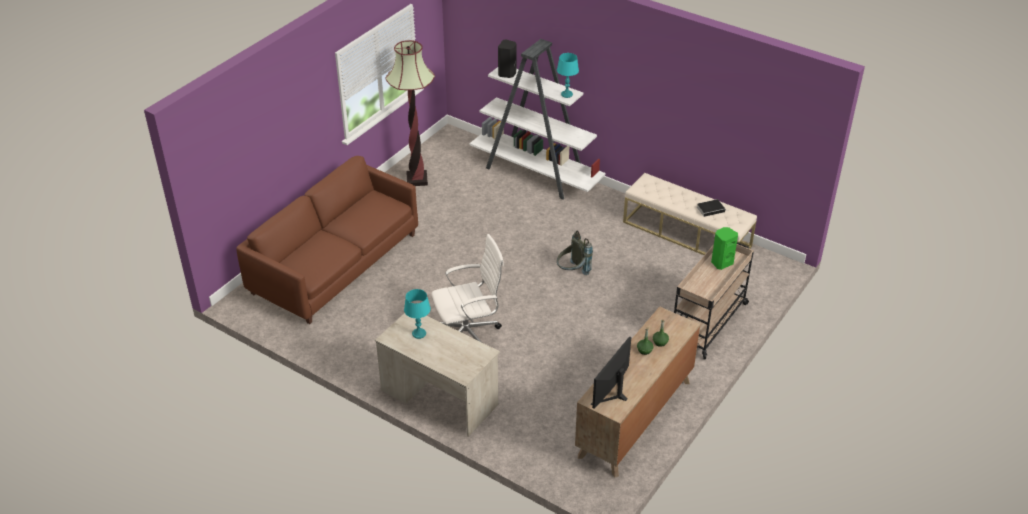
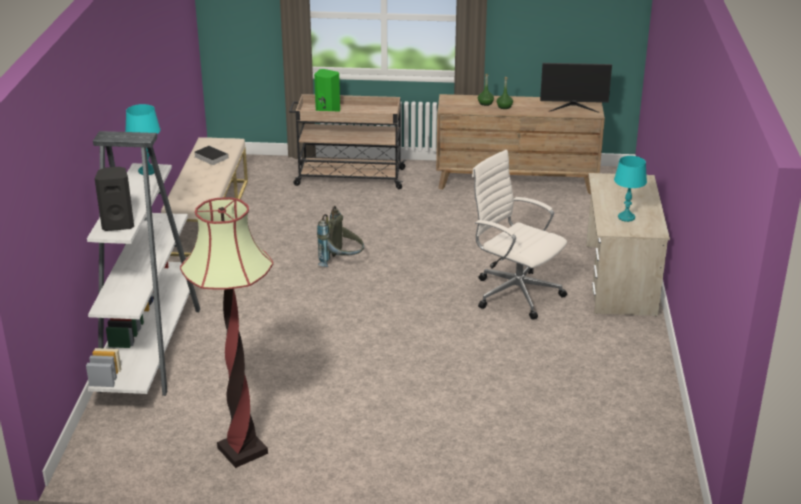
camera: 120 degrees left, 10 degrees down
(335, 263) = (504, 443): brown sofa -> none

